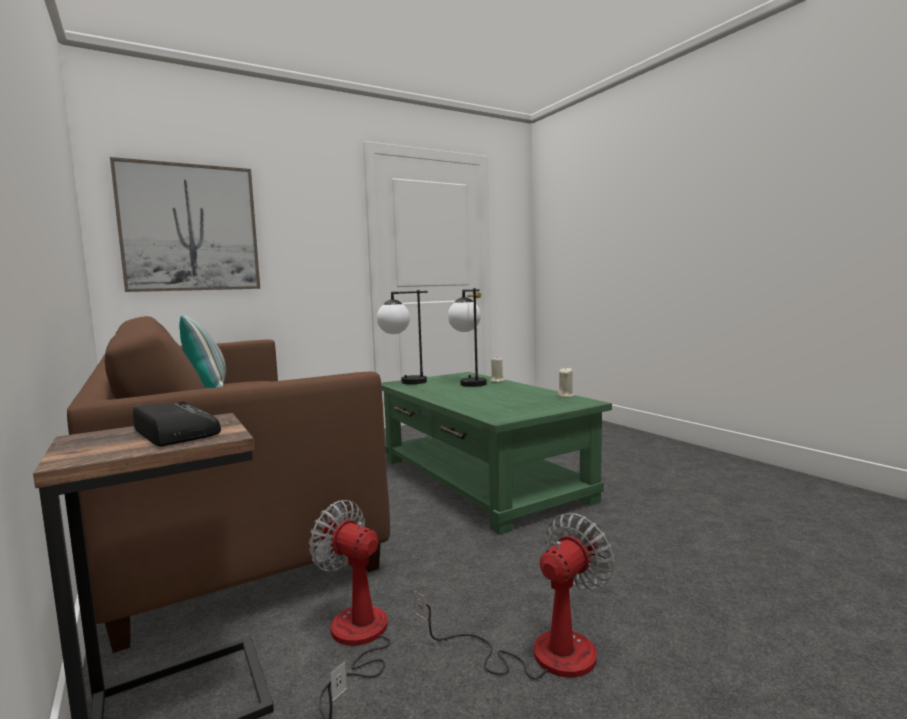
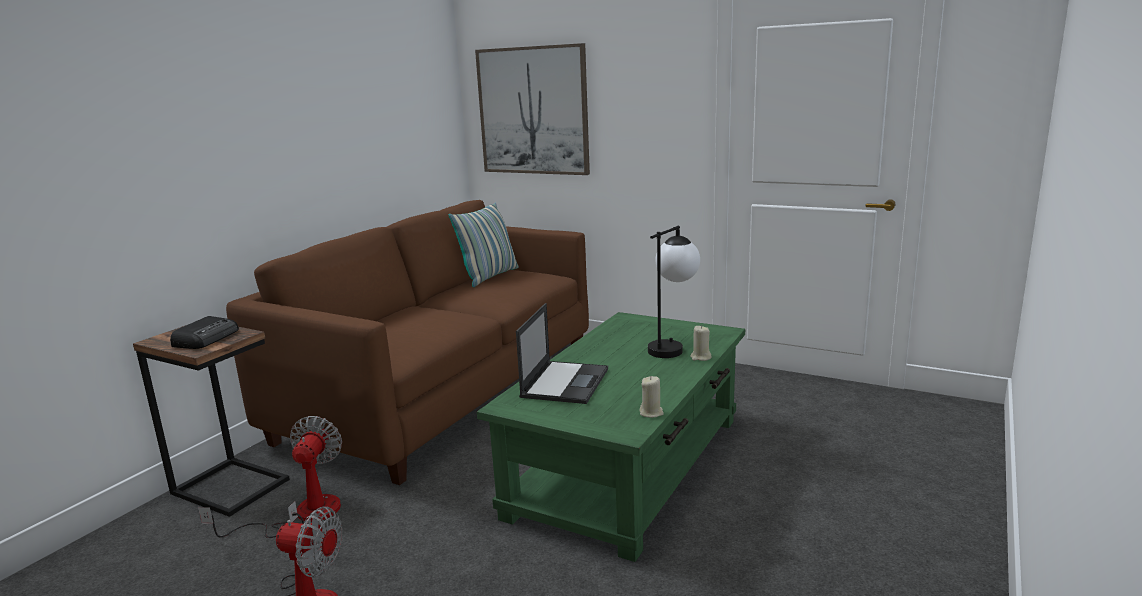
camera: 60 degrees right, 10 degrees up
(403, 383) = (631, 321): table lamp -> none
(482, 403) = (565, 382): none -> laptop

